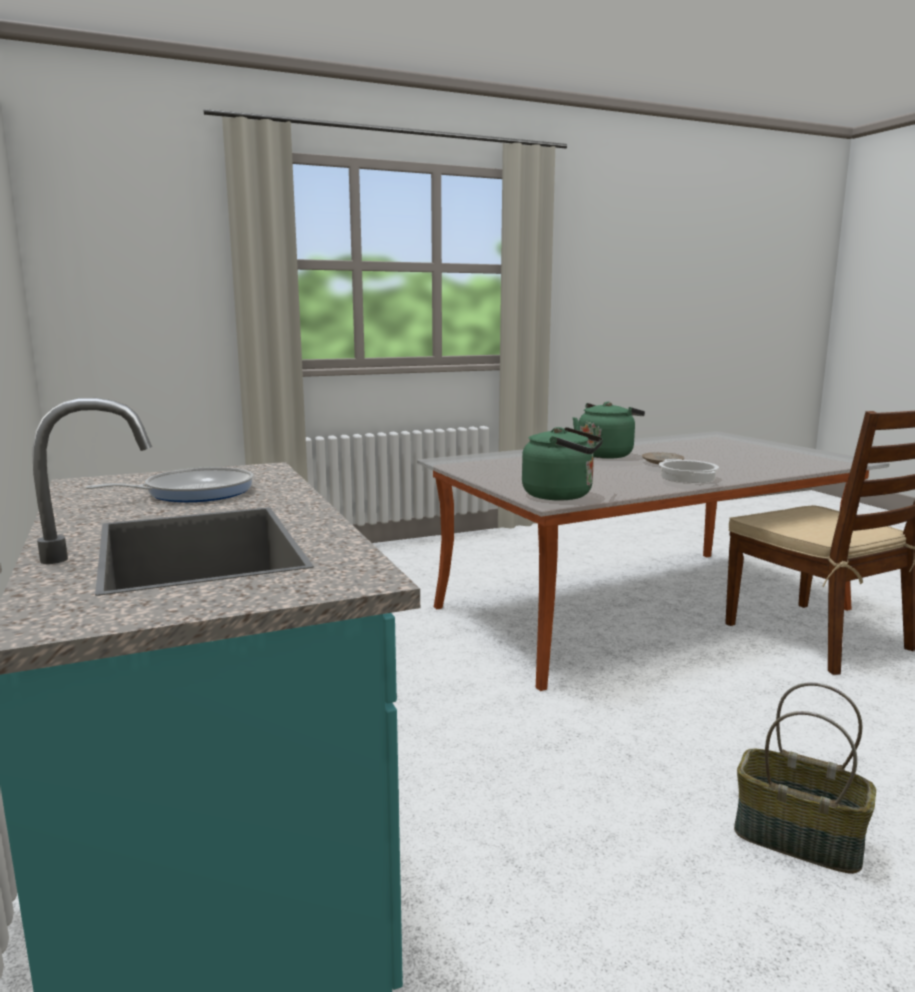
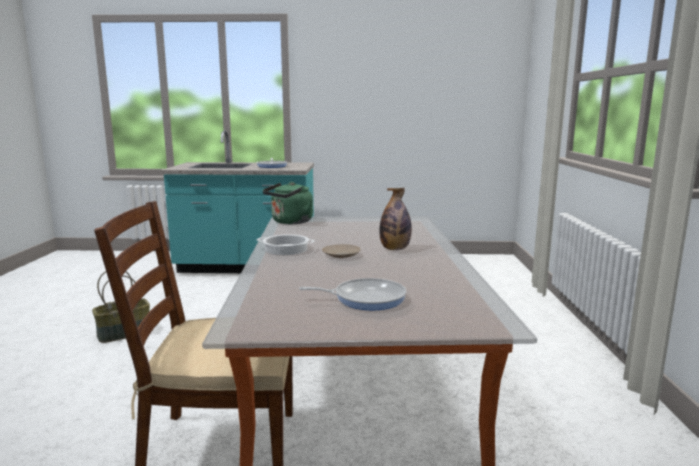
camera: 115 degrees right, 0 degrees up
(606, 454) = (395, 249): green kettle -> bottle
(743, 449) = (365, 298): none -> frying pan

